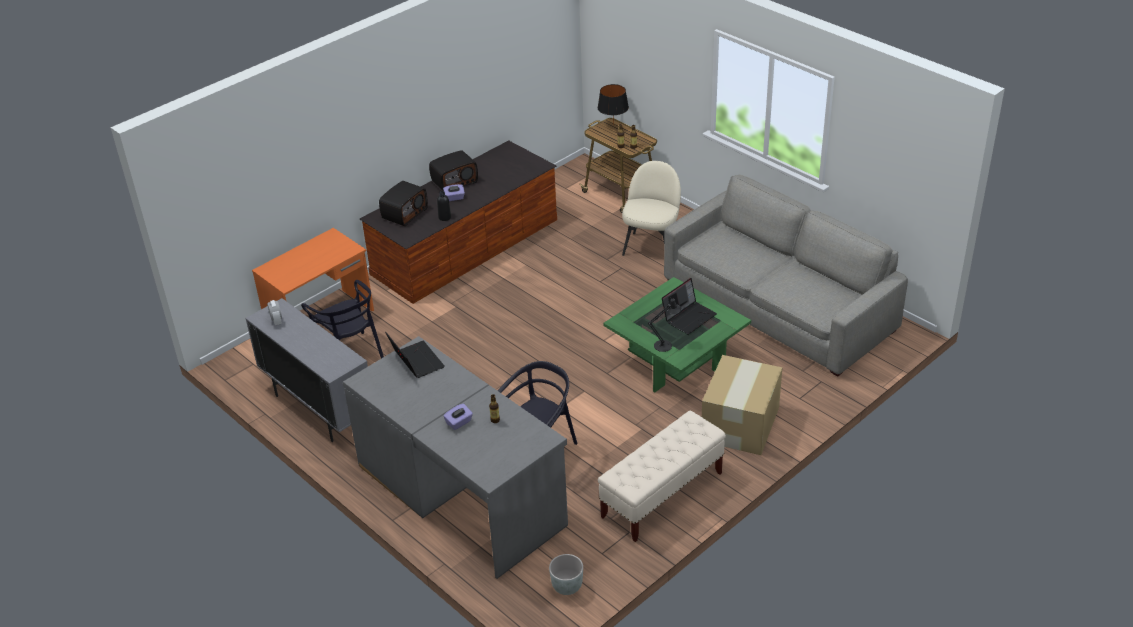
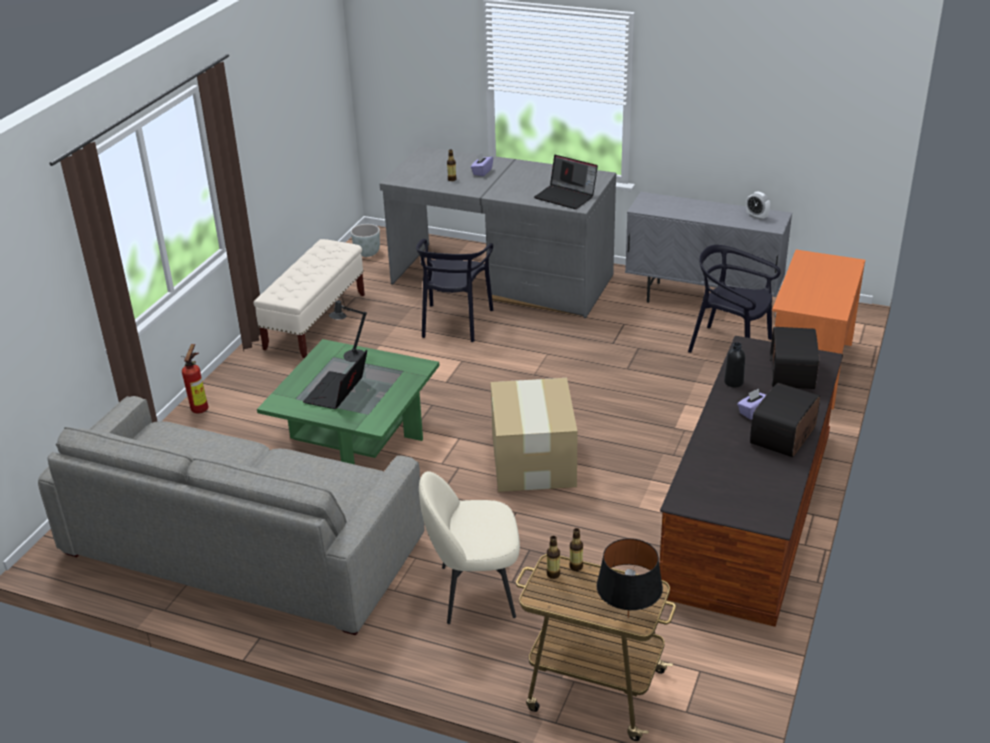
camera: 155 degrees right, 5 degrees down
(651, 246) = (474, 591): beige chair -> beige chair turned 90 degrees clockwise
(741, 423) = (255, 396): cardboard box -> cardboard box (532, 462)
(788, 424) = (201, 408): none -> fire extinguisher

